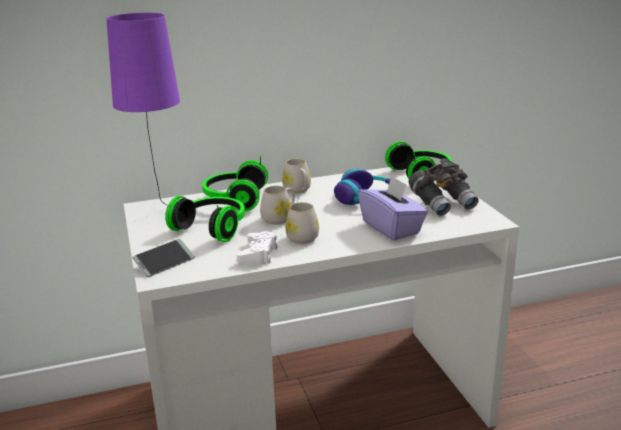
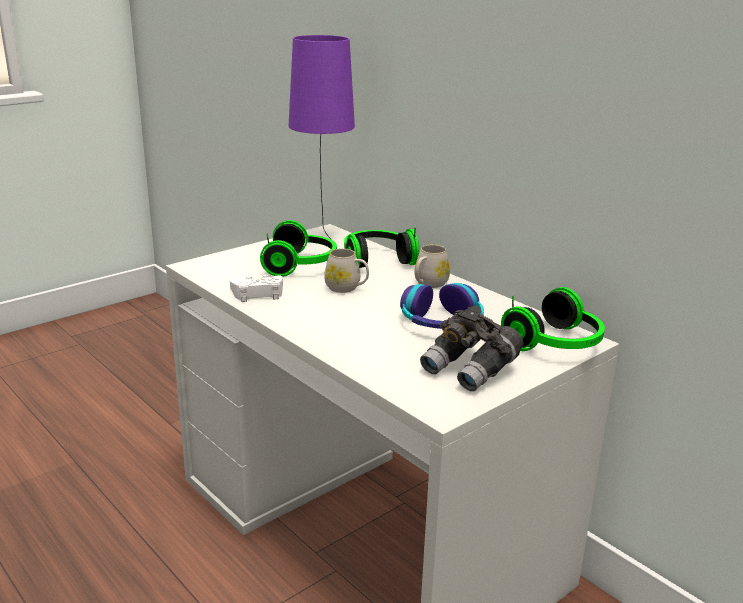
camera: 65 degrees right, 0 degrees up
(165, 263) = (219, 263): phone -> none
(300, 236) = (310, 305): white mug -> none
(391, 228) = (367, 347): purple tissue box -> none

